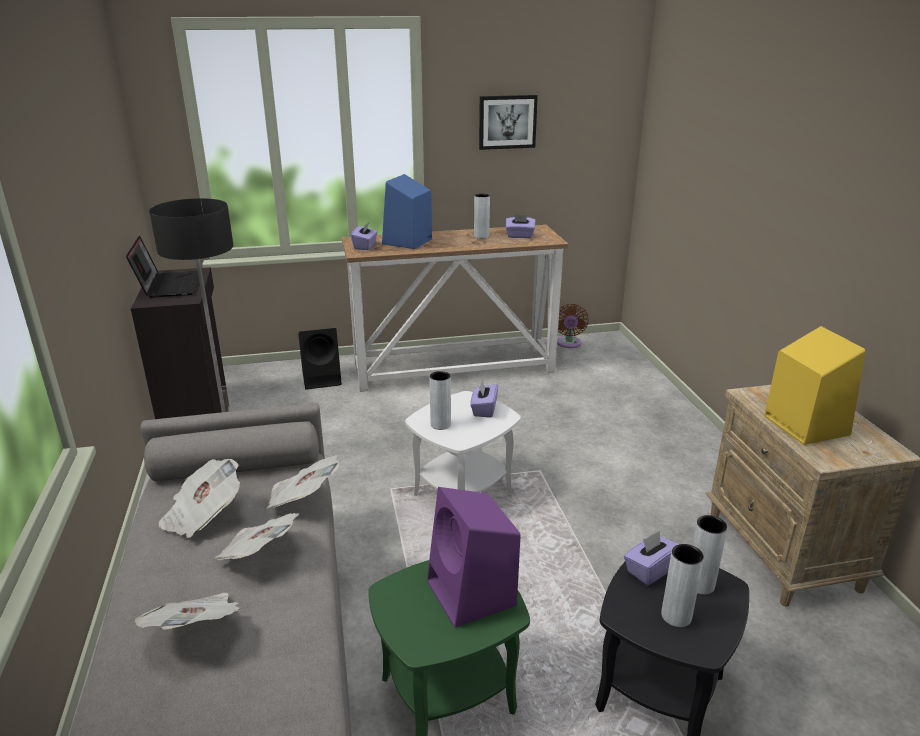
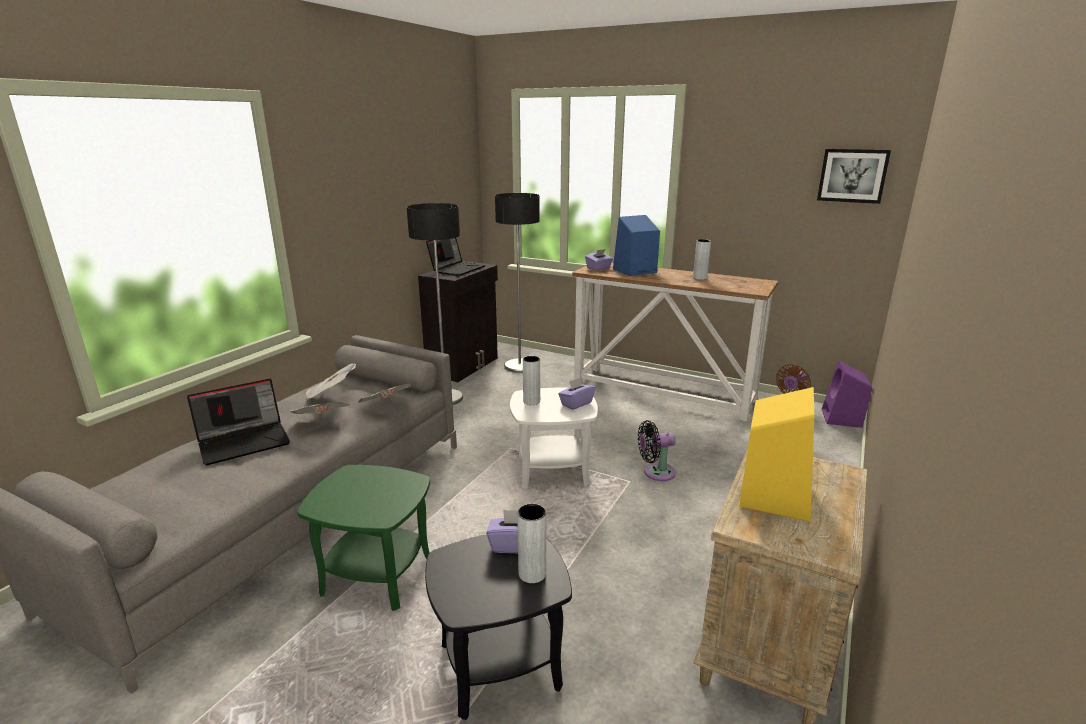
camera: 40 degrees right, 5 degrees down
(197, 629) = (245, 441): newspaper -> laptop
(269, 390) = (520, 366): none -> floor lamp
(323, 379) = (561, 370): black speaker -> none
(472, 594) = (385, 496): purple speaker -> purple speaker (842, 419)
(507, 122) = (757, 180): picture -> picture (852, 175)
(519, 236) = (733, 283): purple tissue box -> none
(548, 452) = (655, 472): none -> black fan
(676, 616) = (479, 580): grey vase -> none

